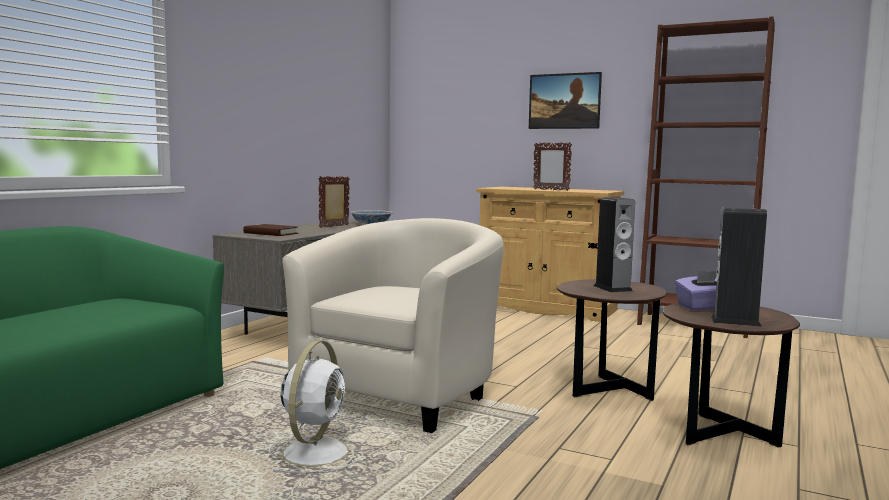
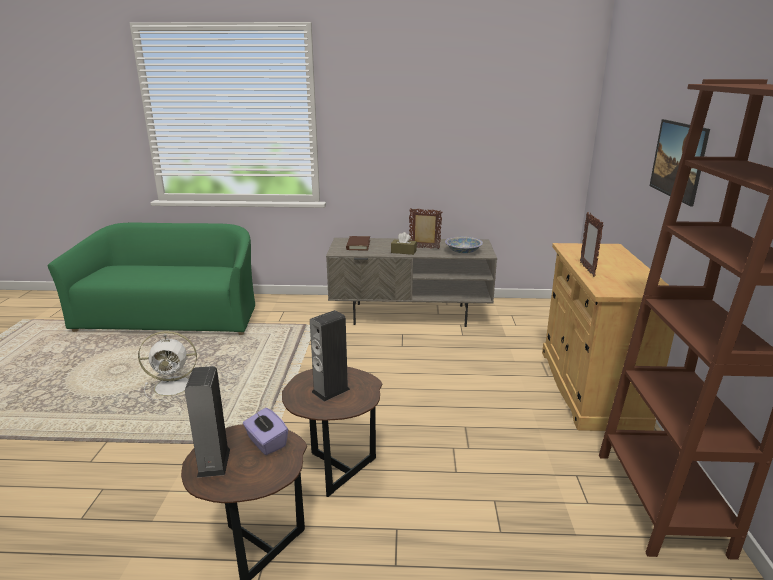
camera: 65 degrees right, 15 degrees up
(331, 229) = (403, 252): none -> brown tissue box
(403, 395) = (275, 385): beige armchair -> none

